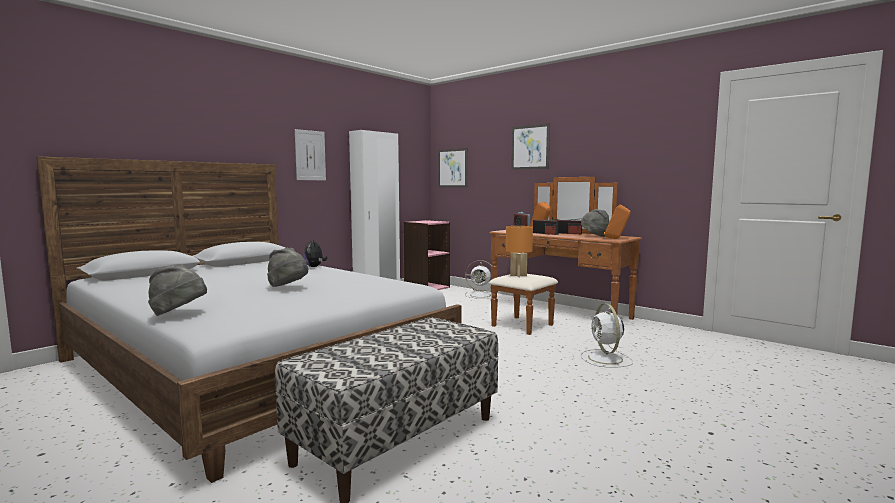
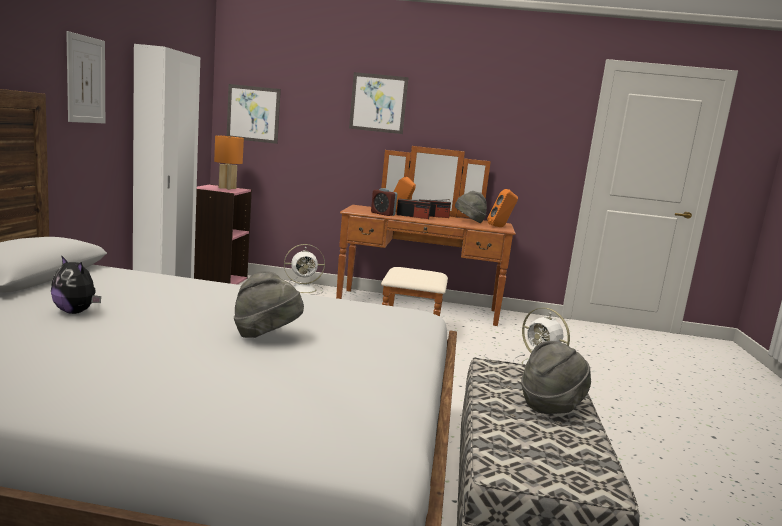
camera: 35 degrees left, 5 degrees up
(179, 314) = (242, 431): grey hat -> grey hat (551, 406)
(315, 266) = (194, 282): plush toy -> plush toy (76, 312)
(518, 275) = (412, 273): orange table lamp -> orange table lamp (227, 188)

